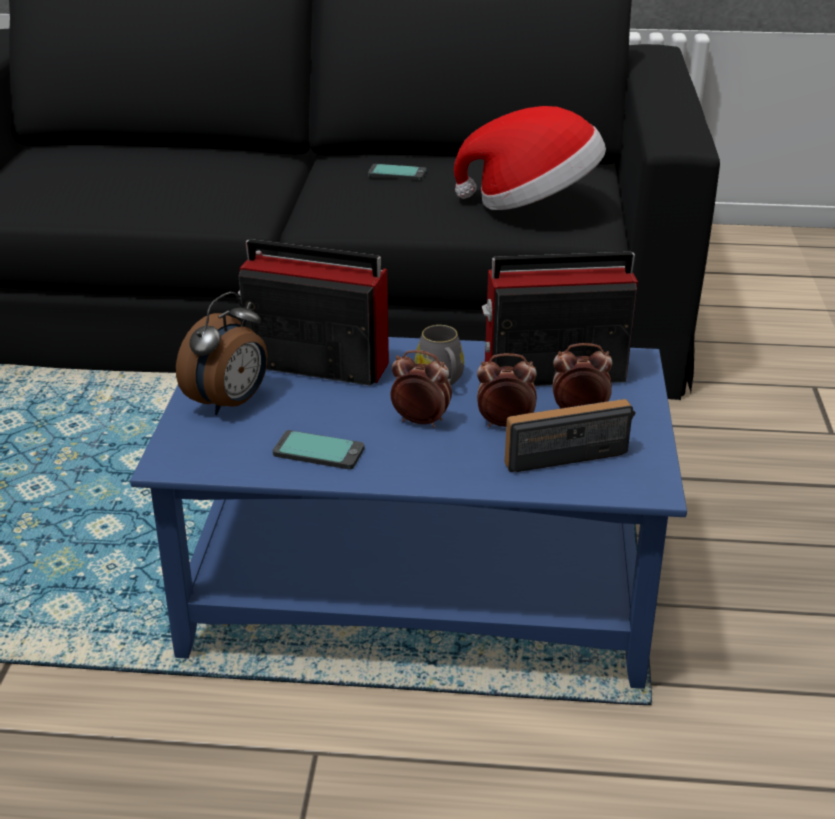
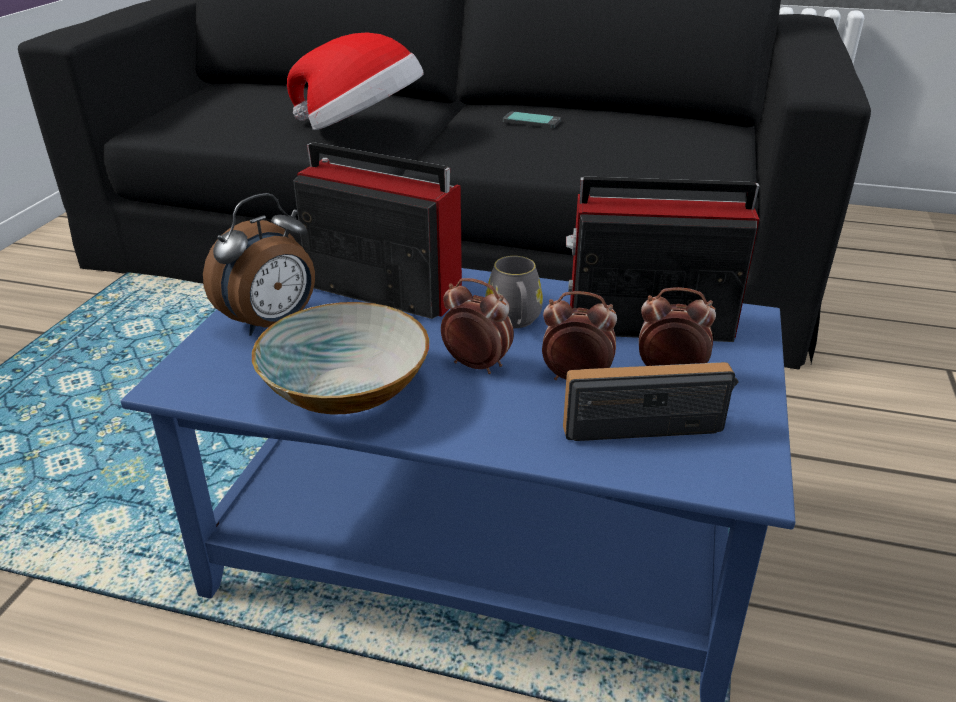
camera: 10 degrees right, 0 degrees up
(319, 451) = (345, 389): phone -> bowl
(532, 203) = (661, 153): hat -> hat (362, 128)

